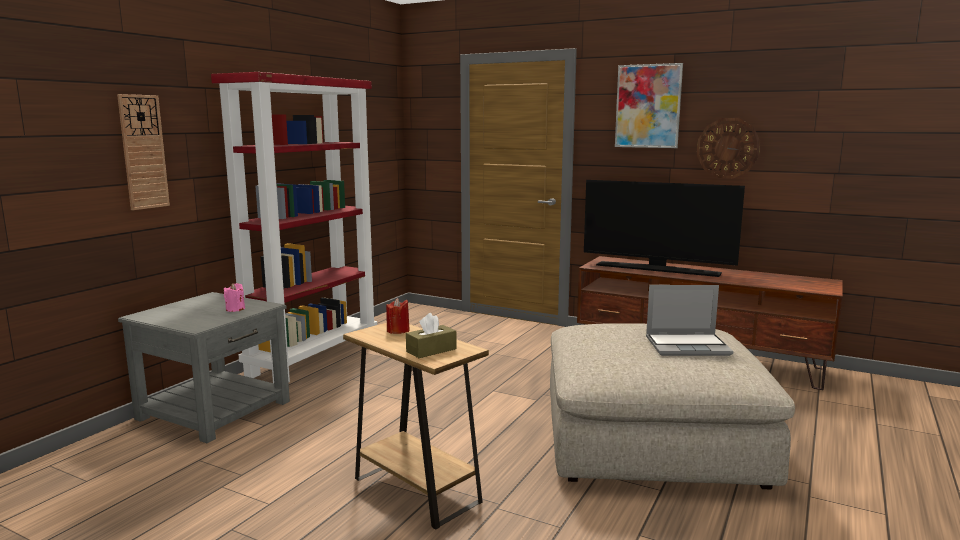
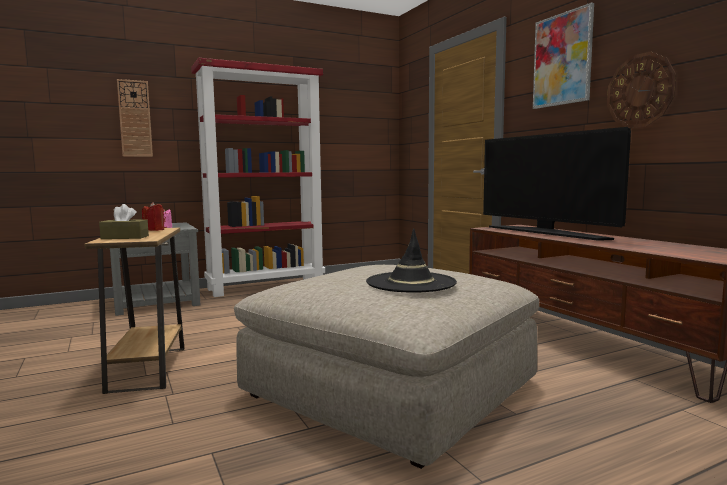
camera: 35 degrees right, 5 degrees down
(688, 346) = (411, 283): laptop -> black hat

